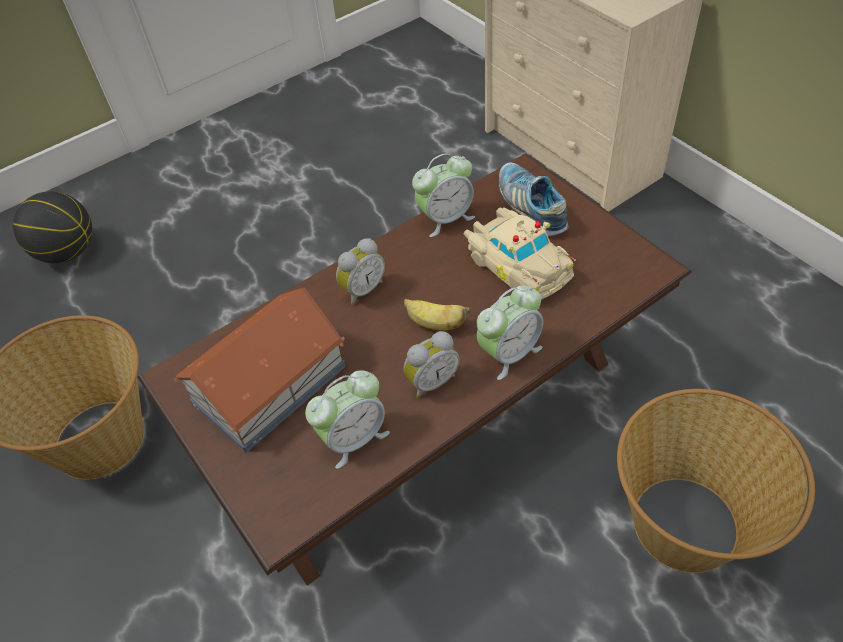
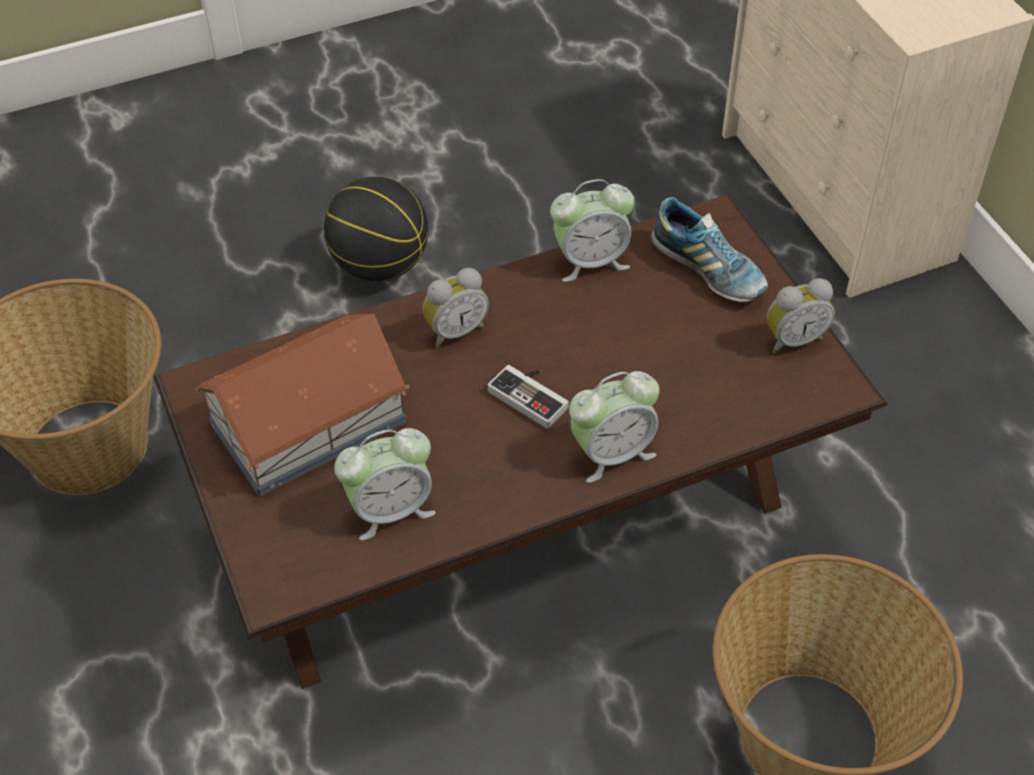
camera: 10 degrees right, 0 degrees up
(68, 252) = (99, 185): basketball -> basketball (380, 264)
(431, 381) = (504, 464): alarm clock -> alarm clock (793, 339)
(435, 324) = (533, 395): banana -> game controller
(518, 264) = (663, 343): beige toy car -> none
(531, 206) = (708, 269): shoe -> shoe turned 150 degrees clockwise

